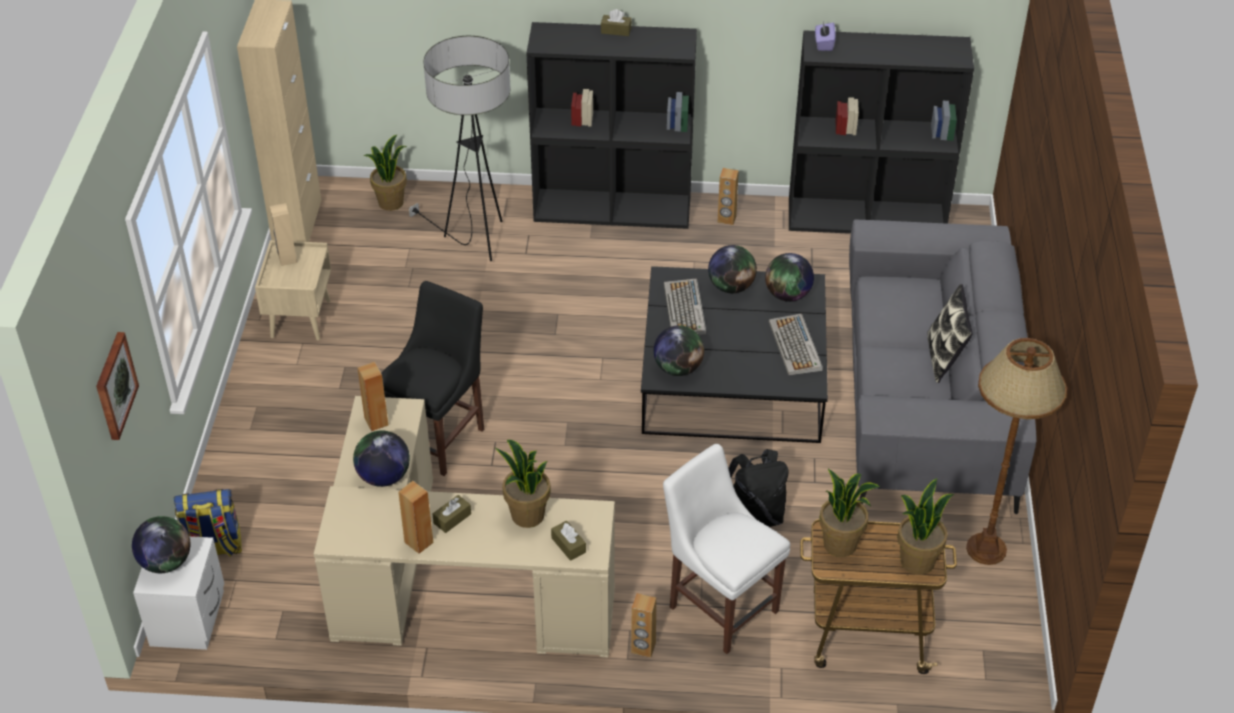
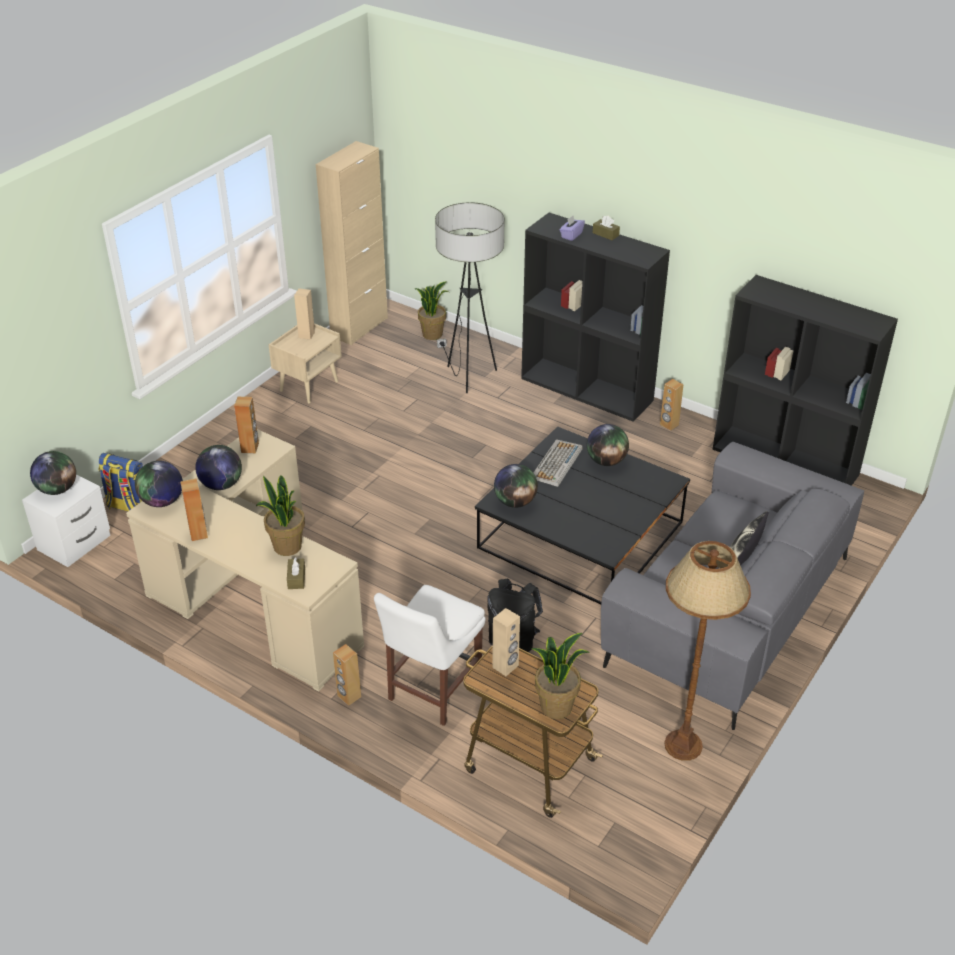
camera: 30 degrees right, 5 degrees down
(114, 385) = (44, 338): picture -> none
(439, 436) = (333, 494): black chair -> none
(452, 518) = (235, 527): brown tissue box -> none
(720, 605) = (431, 692): white chair -> white chair turned 135 degrees counterclockwise
(788, 295) = (646, 482): globe -> globe (162, 501)
(796, 346) = (621, 521): keyboard -> none
(824, 44) = (763, 288): purple tissue box -> purple tissue box (571, 235)
(840, 544) = (505, 666): potted plant -> beige speaker

